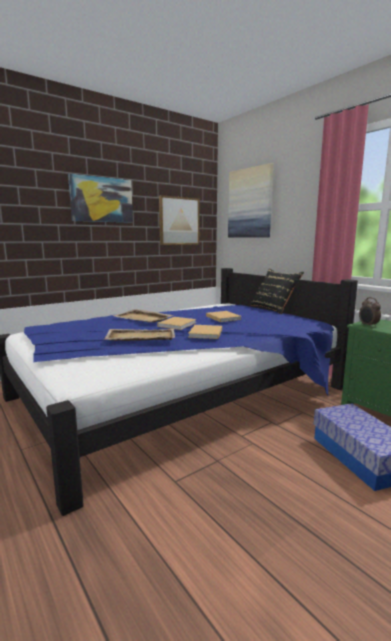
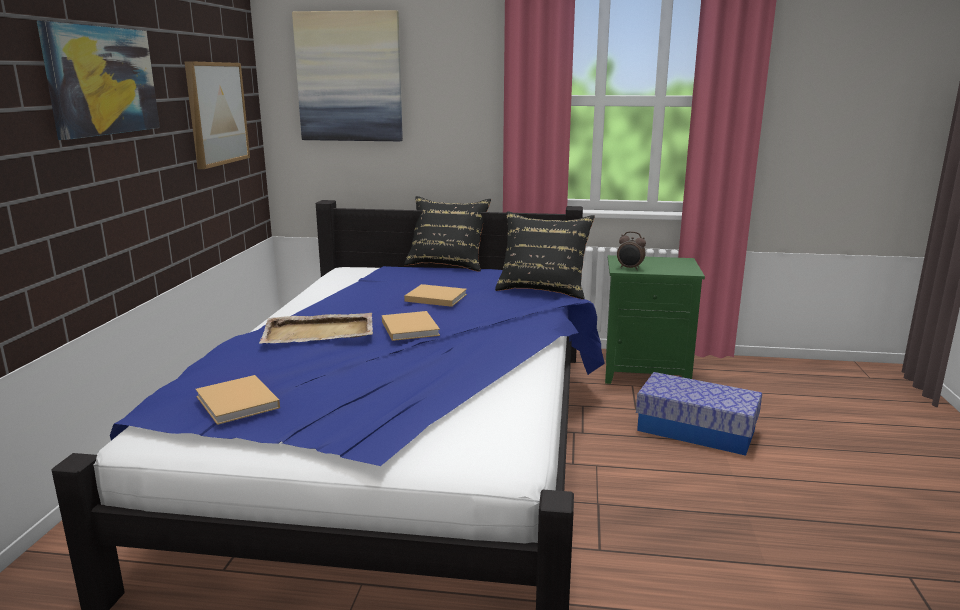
camera: 45 degrees left, 5 degrees up
(140, 337) = (421, 365): beige tray -> none
(205, 333) = (488, 331): beige book -> beige book (238, 403)
(293, 326) = (543, 289): none -> black pillow

